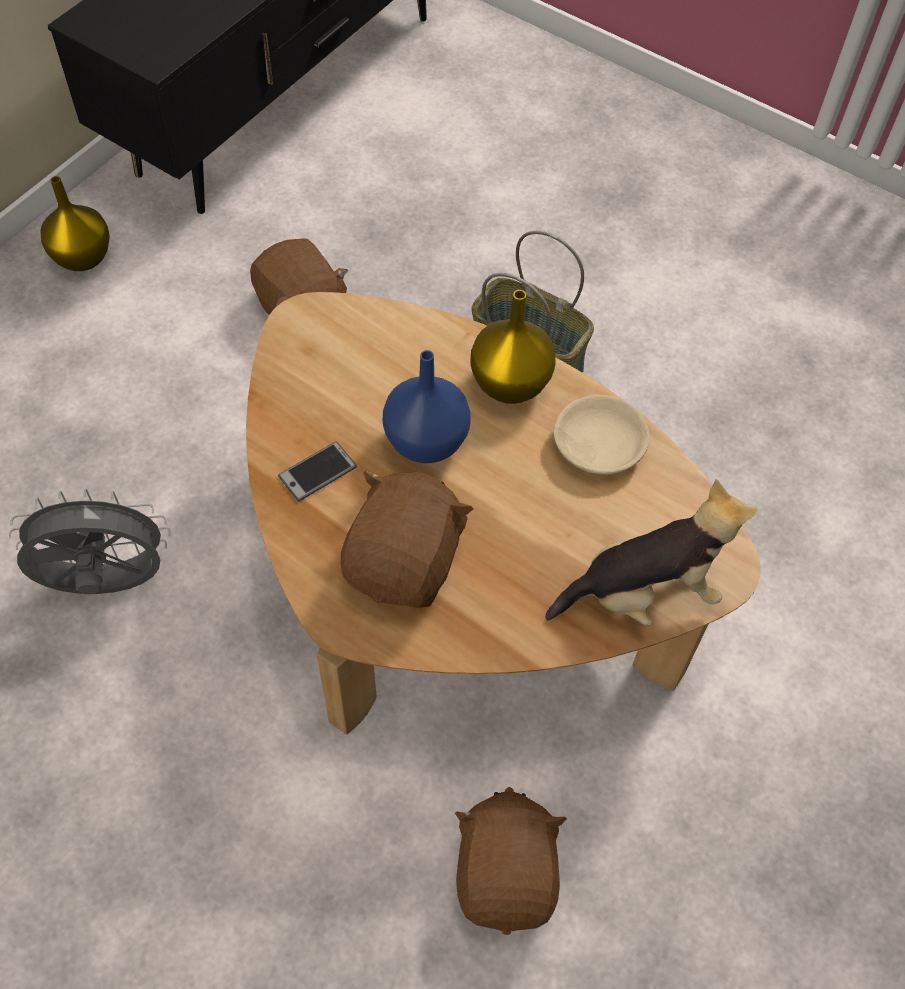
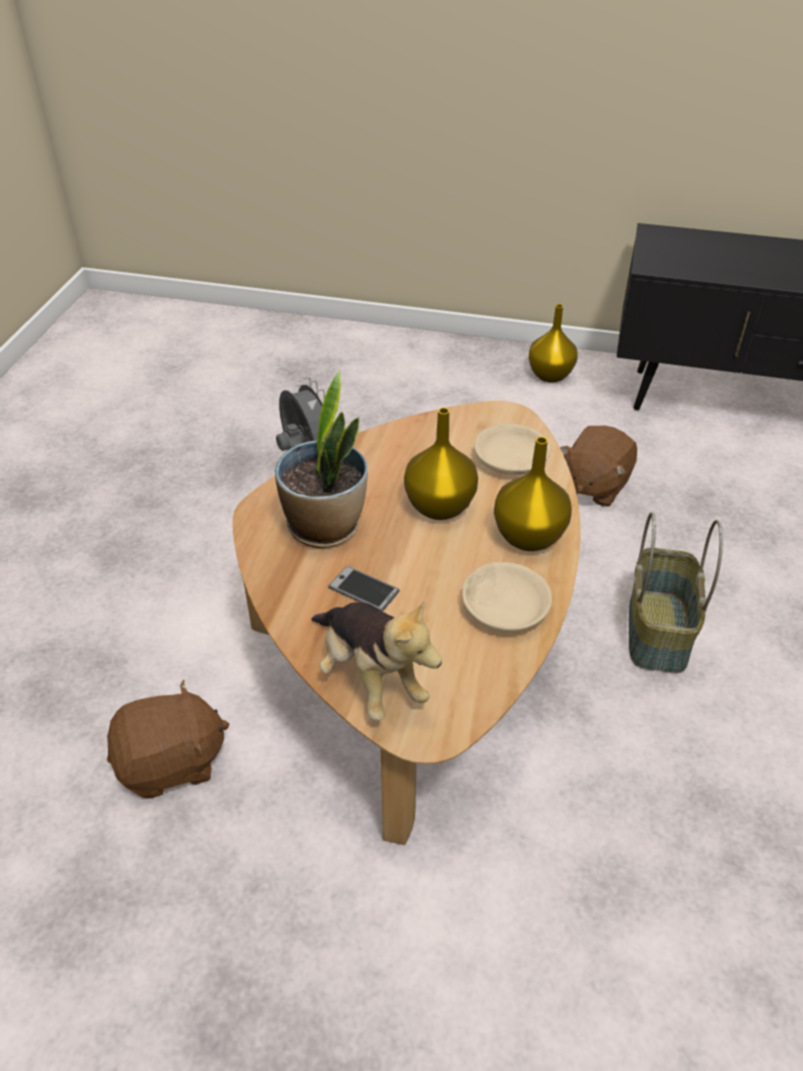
camera: 70 degrees right, 15 degrees down
(317, 472) = (378, 462): phone -> phone (364, 589)
(384, 348) = (511, 461): none -> beige bowl
(406, 562) = (325, 527): brown plush toy -> potted plant
(424, 442) = (438, 506): blue vase -> yellow vase

